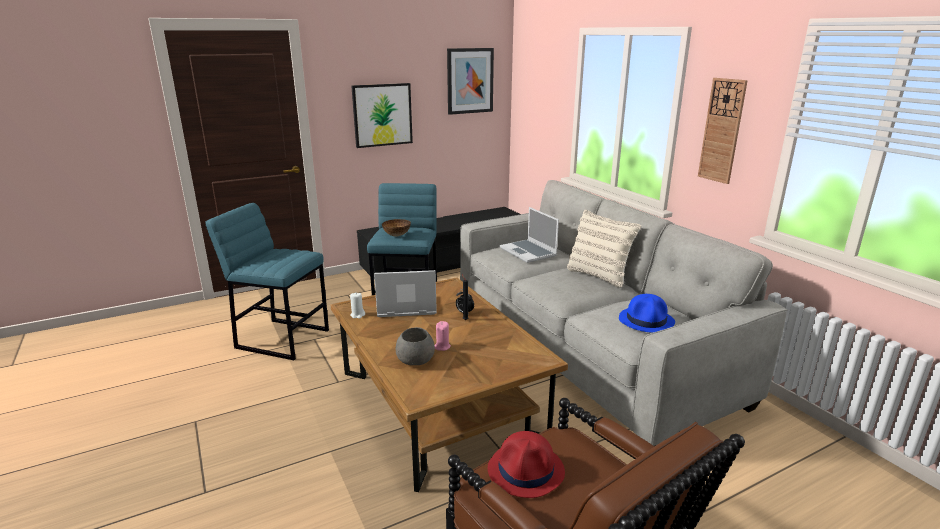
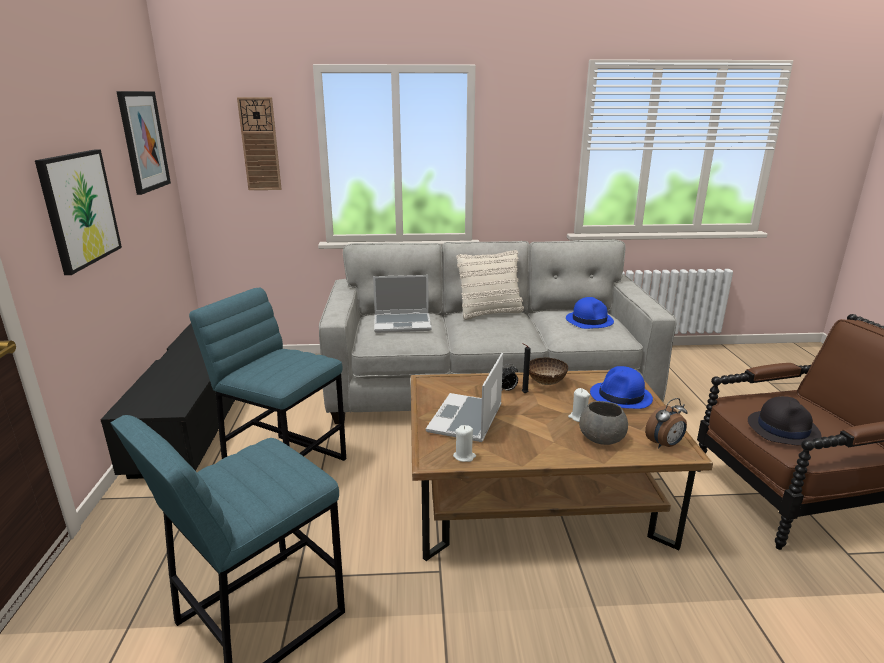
camera: 65 degrees left, 0 degrees up
(397, 235) = (291, 368): bowl -> bowl (545, 382)
(423, 389) = (665, 445): none -> alarm clock
(442, 346) = (578, 417): pink candle -> white candle
(496, 361) = (621, 396): none -> blue hat
(526, 470) = (783, 428): red hat -> black hat
(722, 131) = (524, 156): wall clock -> wall clock (260, 144)

